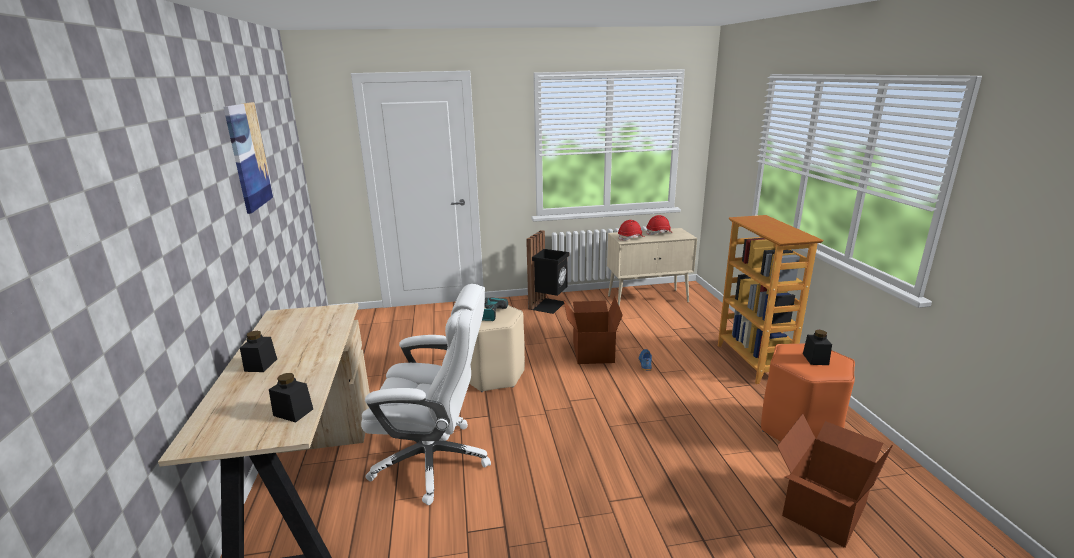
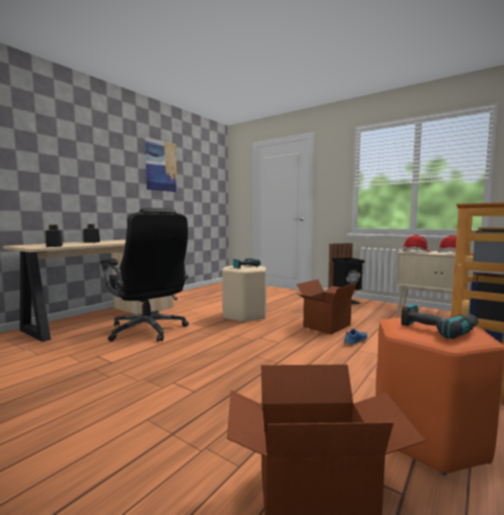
camera: 45 degrees right, 15 degrees down
(434, 460) = (148, 330): white office chair -> black office chair
(815, 359) = (437, 329): black jar -> power drill

